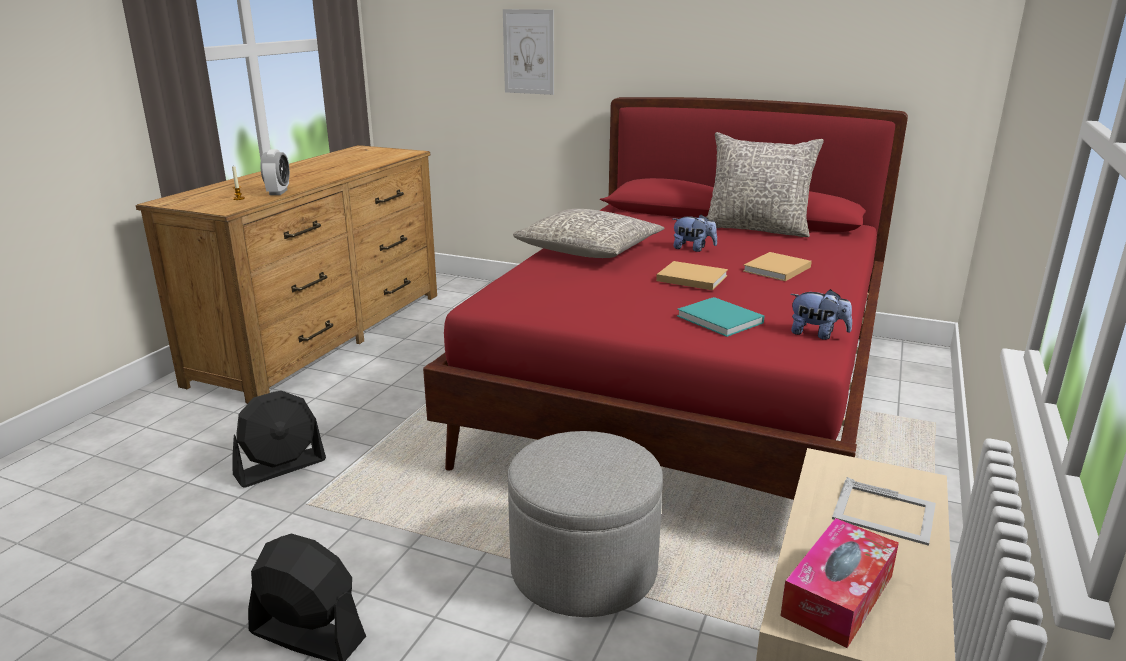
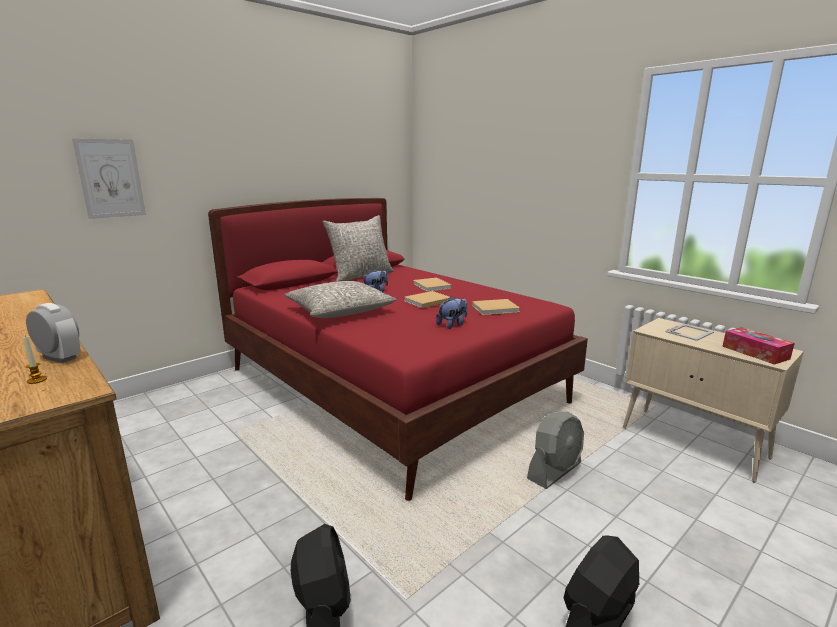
camera: 65 degrees left, 5 degrees down
(583, 569) = (554, 471): grey ottoman -> grey fan
(721, 320) = (496, 308): turquoise book -> beige book
(817, 334) = (526, 299): plush toy -> plush toy (452, 325)

